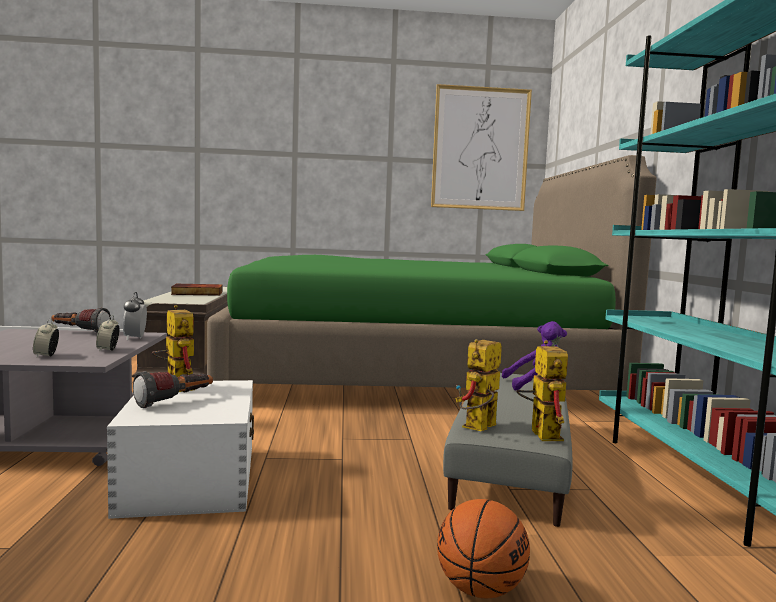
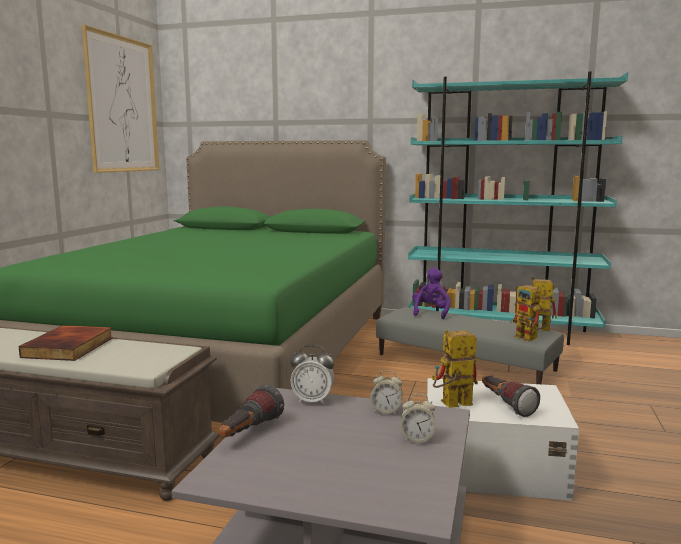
camera: 70 degrees left, 5 degrees up
(480, 590) = (628, 399): basketball -> none

